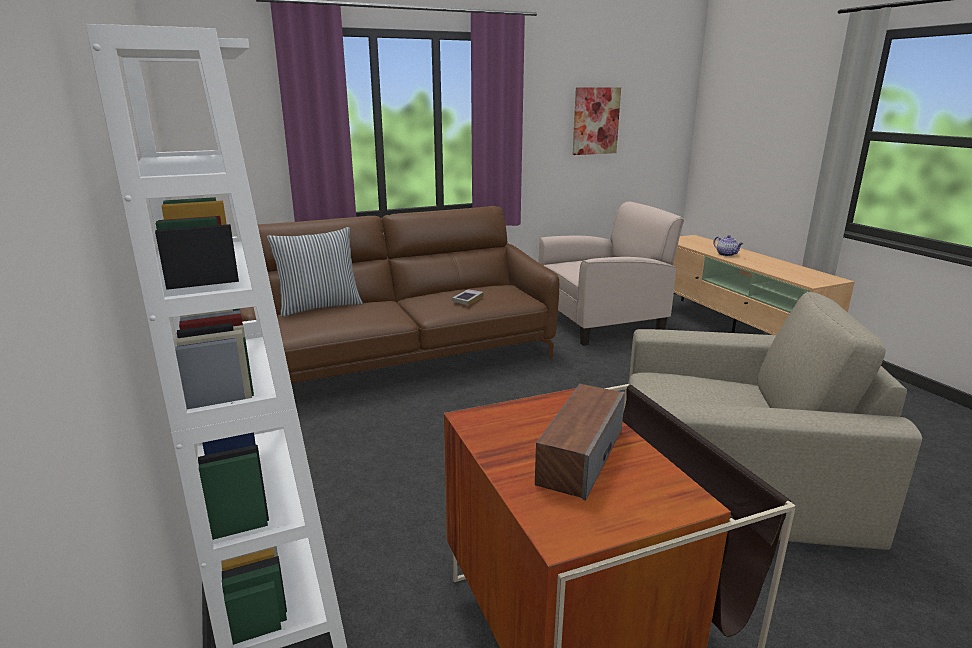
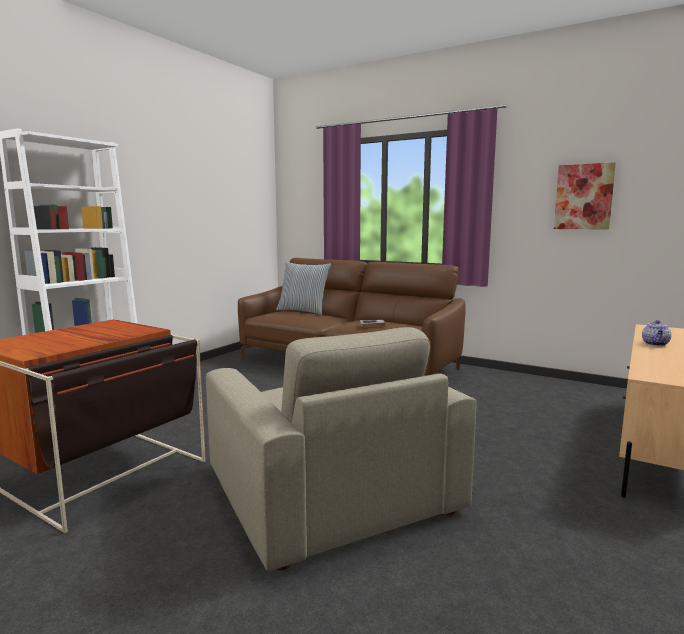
camera: 55 degrees right, 10 degrees down
(580, 456) = (76, 337): speaker -> none
(601, 323) = (534, 393): beige armchair -> none

